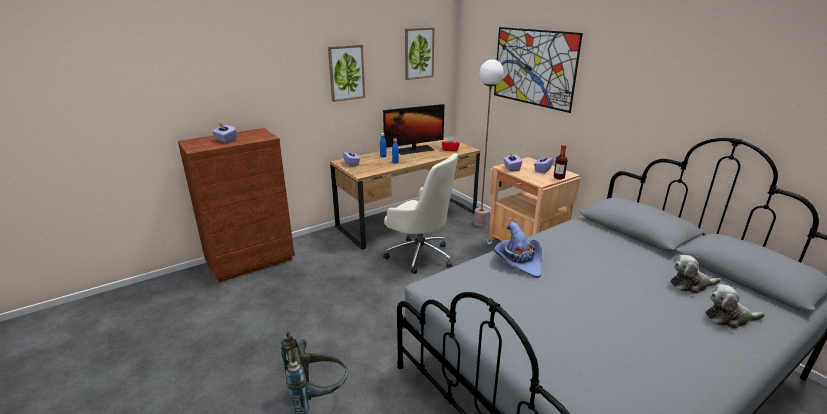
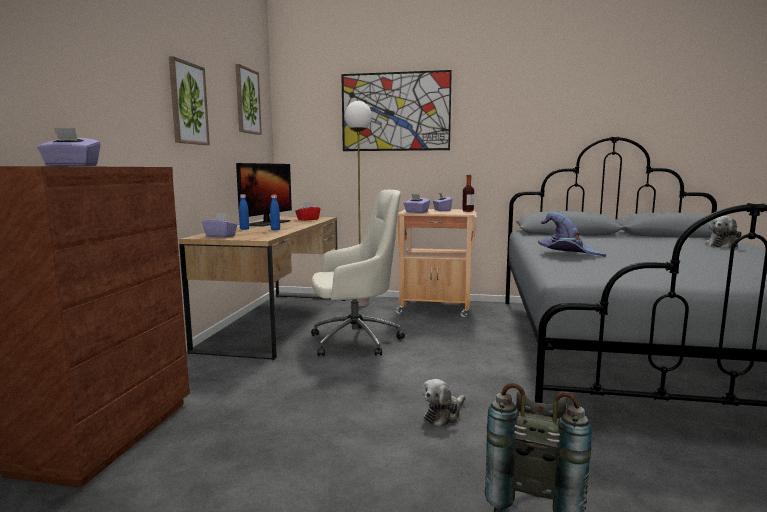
camera: 45 degrees left, 15 degrees down
(690, 285) = (667, 241): plush toy -> plush toy (443, 415)

